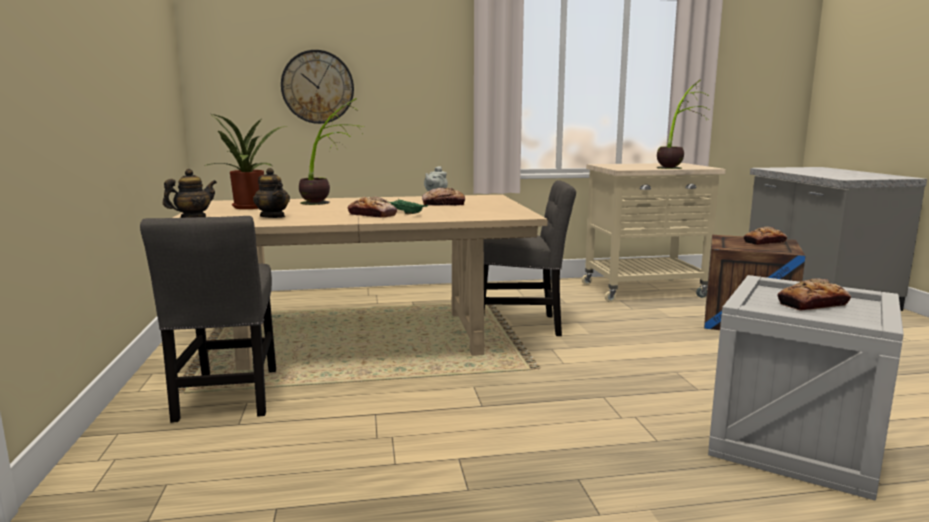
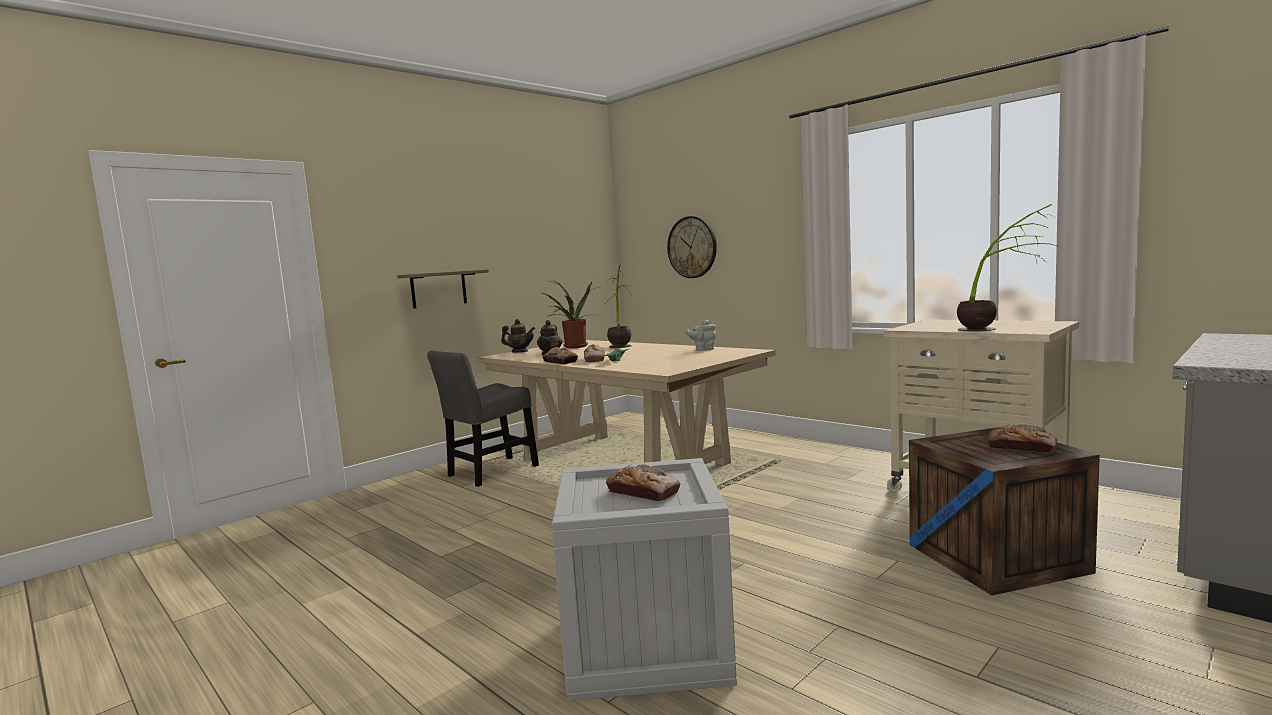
camera: 55 degrees right, 5 degrees down
(71, 115) = (438, 289): none -> shelf
(443, 204) = (678, 355): bread -> bread (560, 362)
(522, 325) = (745, 485): grey chair -> none

